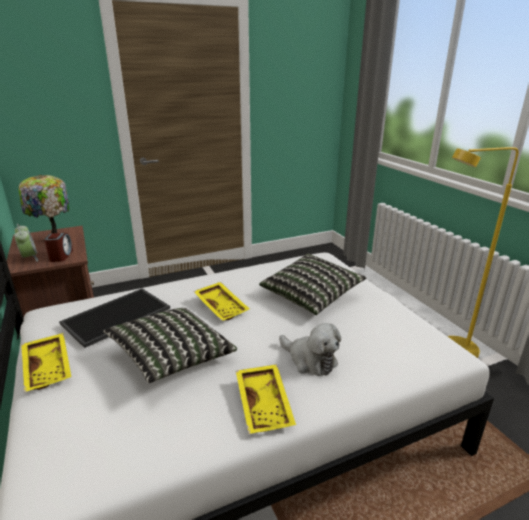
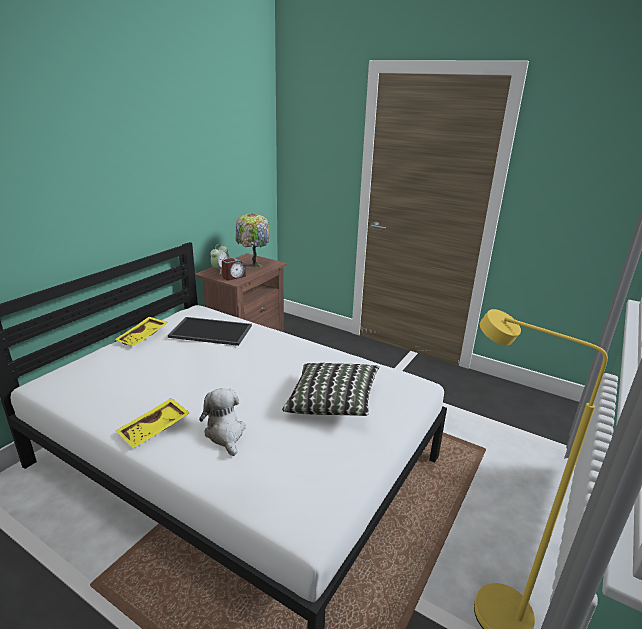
camera: 55 degrees right, 0 degrees up
(171, 357) = (183, 371): pillow -> none
(222, 307) = (264, 365): yellow tray -> none
(310, 360) = (225, 434): plush toy -> plush toy turned 150 degrees clockwise

